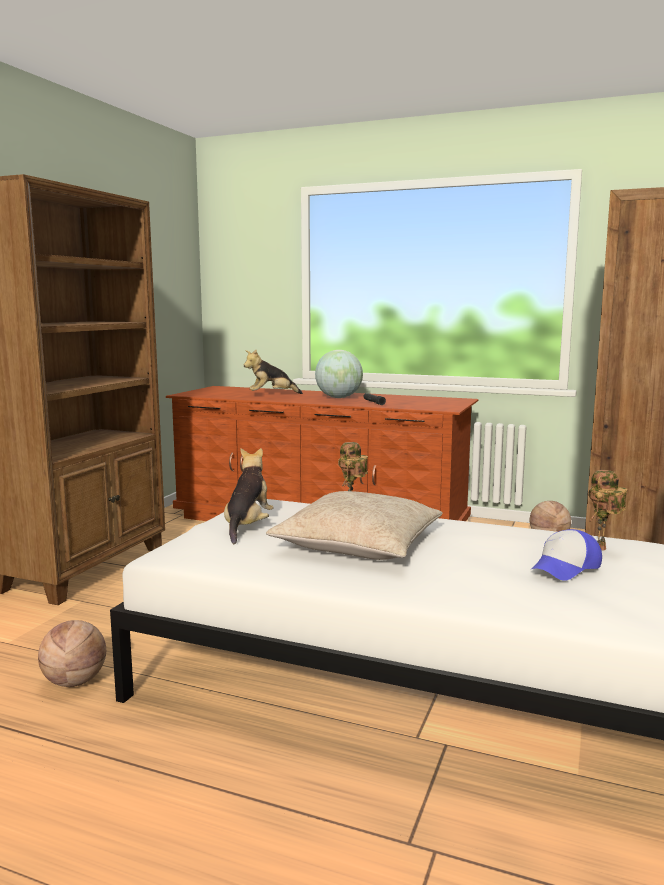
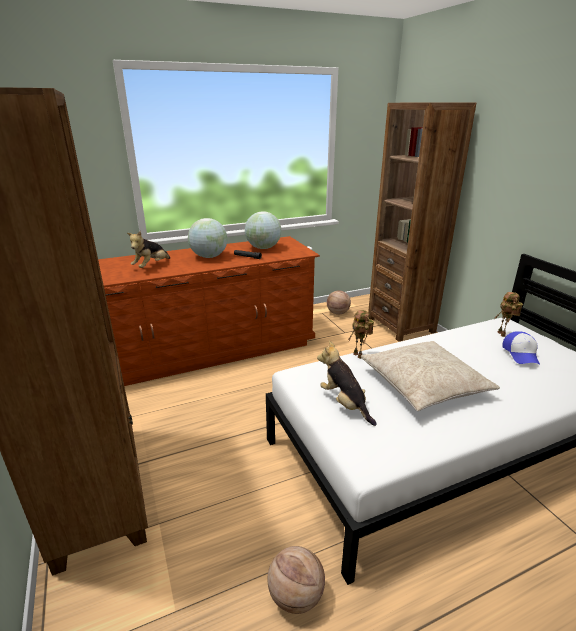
camera: 45 degrees left, 15 degrees up
(413, 400) = (263, 248): none -> globe

